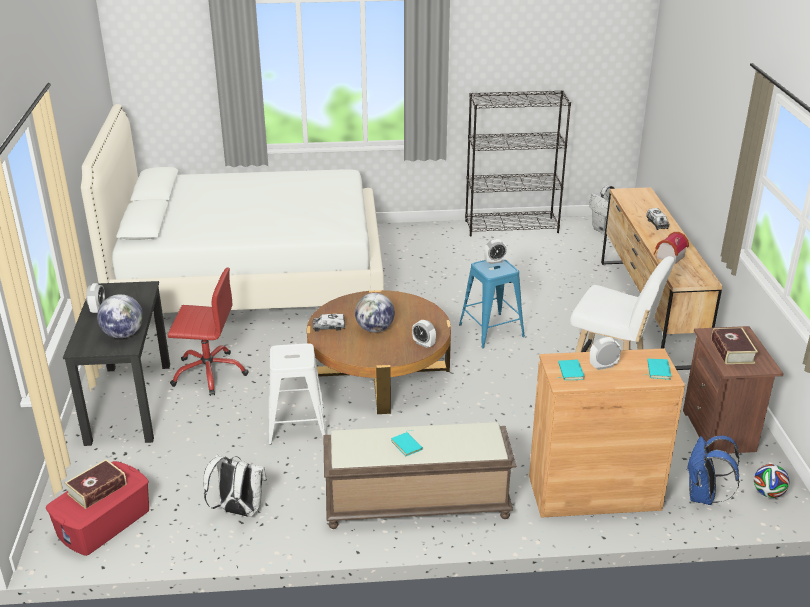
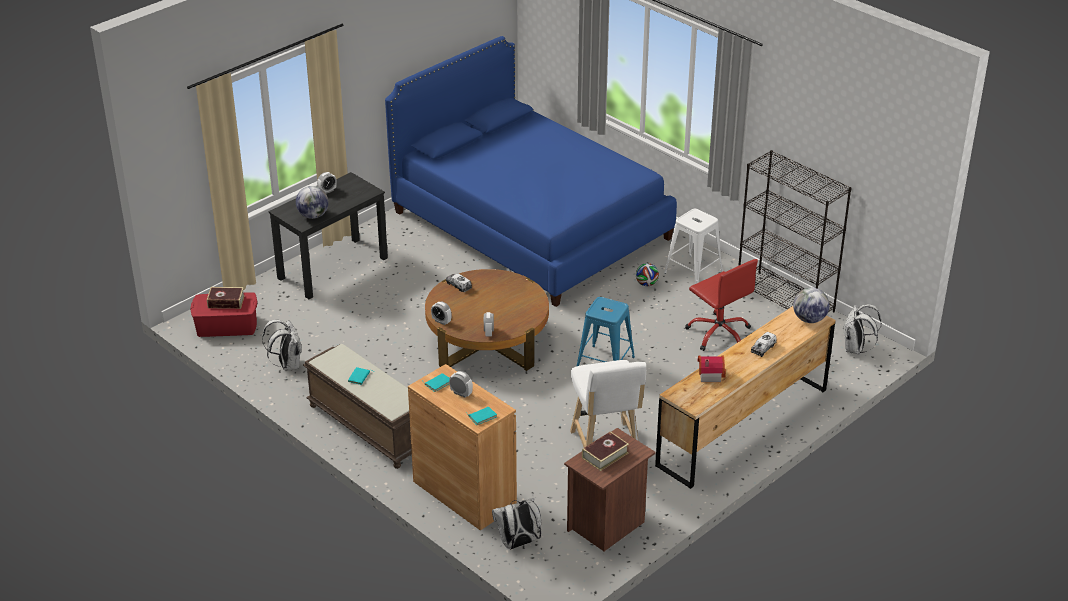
camera: 50 degrees right, 5 degrees up
(209, 373) = (398, 277): red office chair -> red office chair (719, 334)
(250, 276) = (530, 224): white bed -> blue bed
(297, 424) = (389, 341): white stool -> white stool (693, 272)
(375, 329) = (480, 304): globe -> globe (809, 319)
(495, 261) = (615, 305): alarm clock -> alarm clock (441, 321)
(703, 496) = (517, 543): blue backpack -> white backpack
(768, 493) = (557, 573): football -> football (646, 284)

